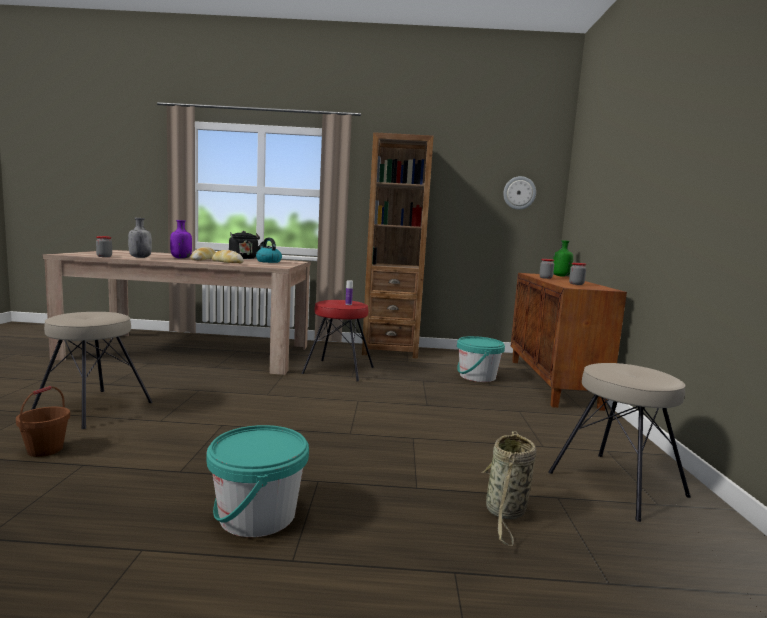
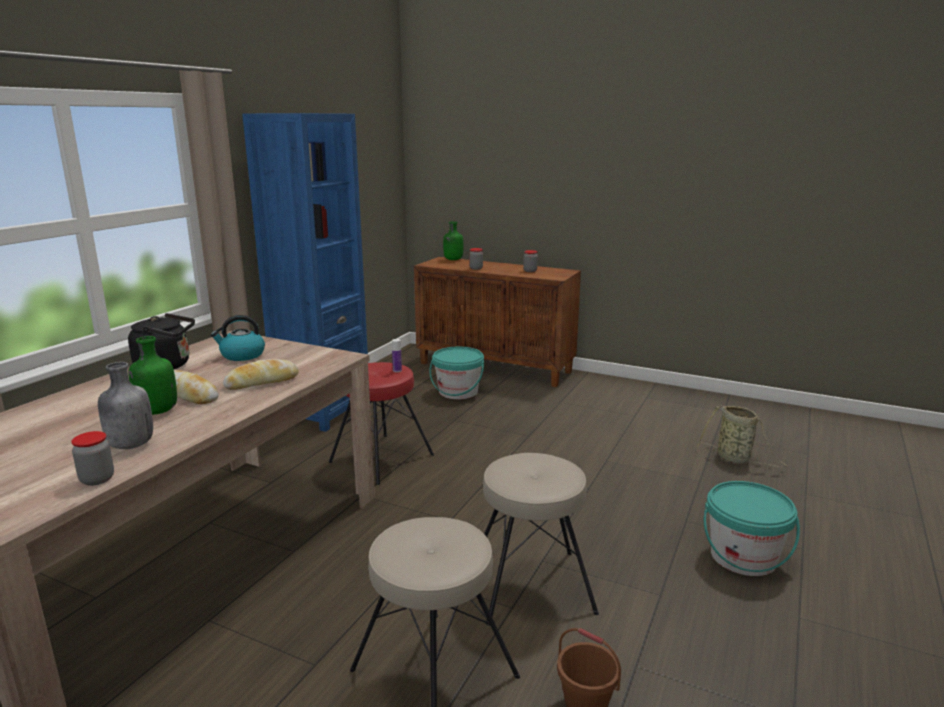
camera: 65 degrees left, 10 degrees up
(181, 258) = (156, 411): purple bottle -> green bottle
(390, 351) = (323, 411): brown bookcase -> blue bookcase
(519, 193) = (375, 168): wall clock -> none
(617, 483) = (697, 412): beige stool -> beige stool (531, 585)

